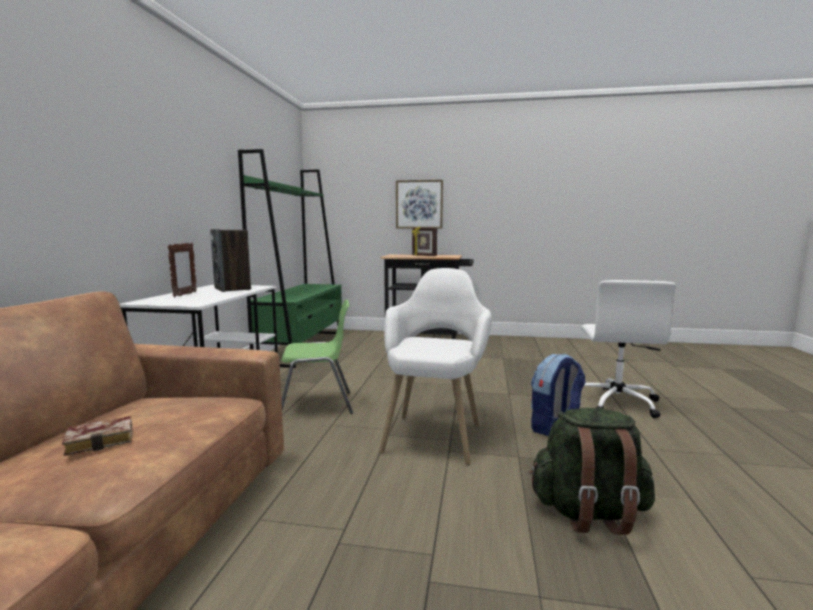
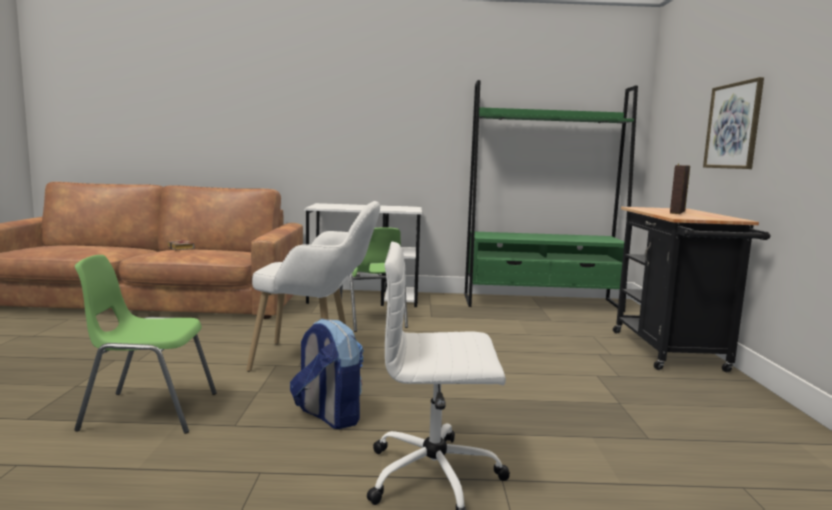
camera: 80 degrees right, 0 degrees up
(184, 294) = (357, 205): picture frame -> none
(233, 289) = (392, 208): speaker -> none
(589, 512) = (148, 411): green backpack -> green chair

